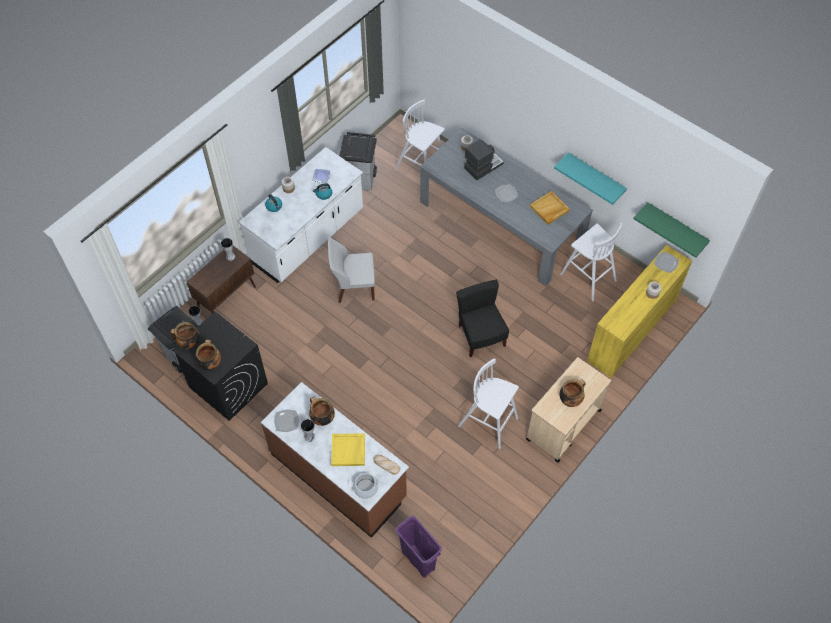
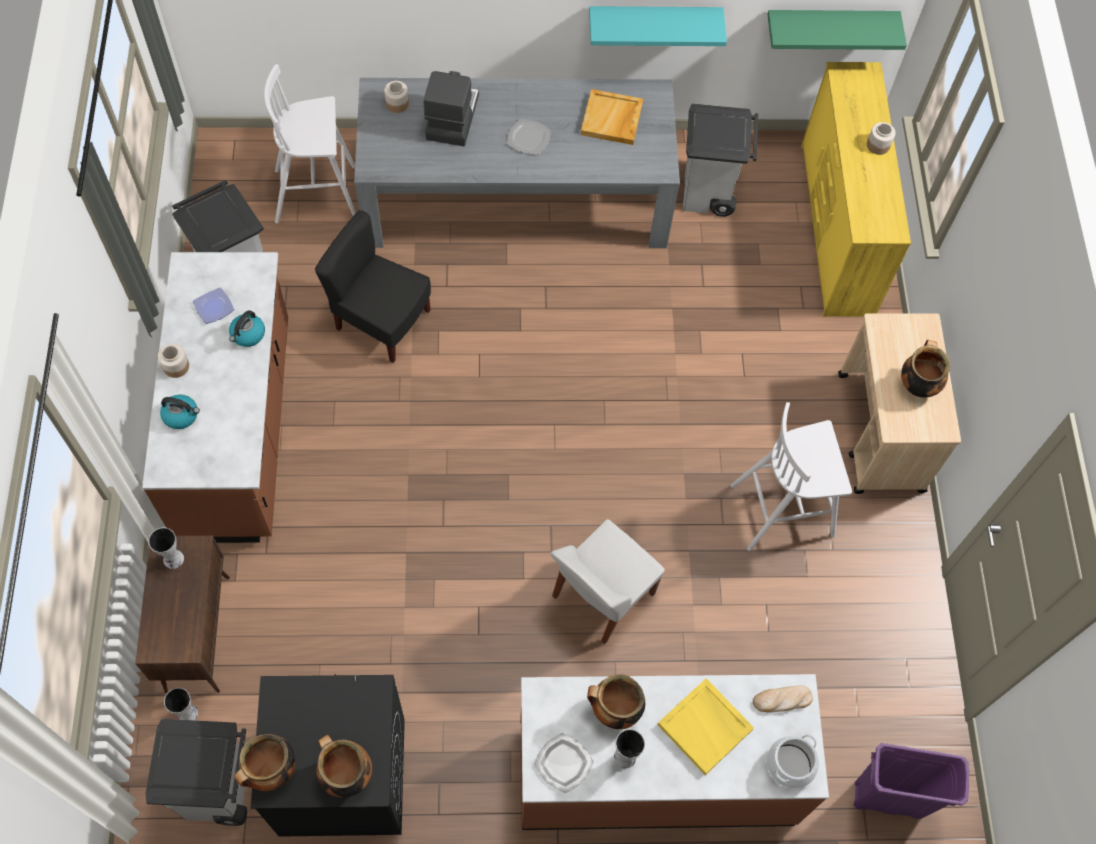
camera: 45 degrees left, 5 degrees up
(308, 237) = (238, 429): white counter -> brown counter
(354, 287) = (391, 456): white chair -> white chair (601, 596)
(480, 336) = (650, 389): black chair -> black chair (382, 321)
(587, 277) = (708, 194): white stool -> grey trash can
(666, 263) = (852, 89): plate -> none

